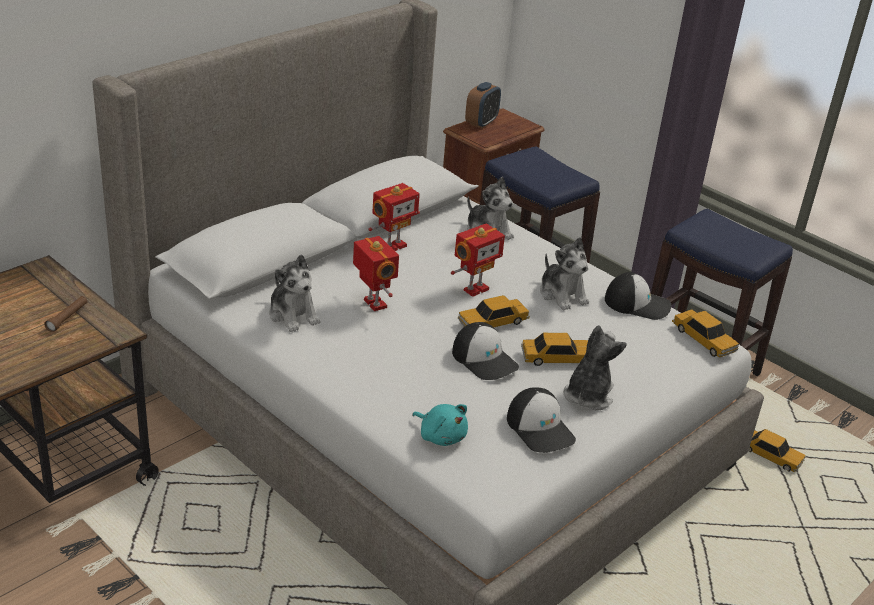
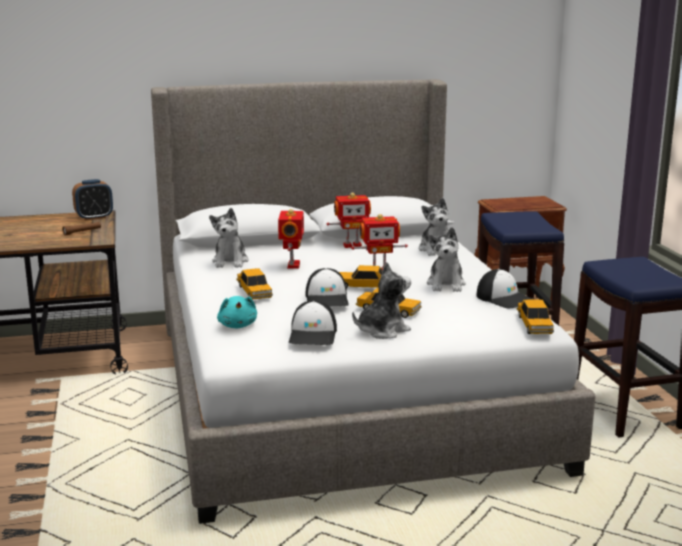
camera: 35 degrees right, 15 degrees down
(481, 123) = (513, 200): alarm clock -> alarm clock (94, 217)
(769, 455) = (628, 479): toy car -> toy car (254, 291)

